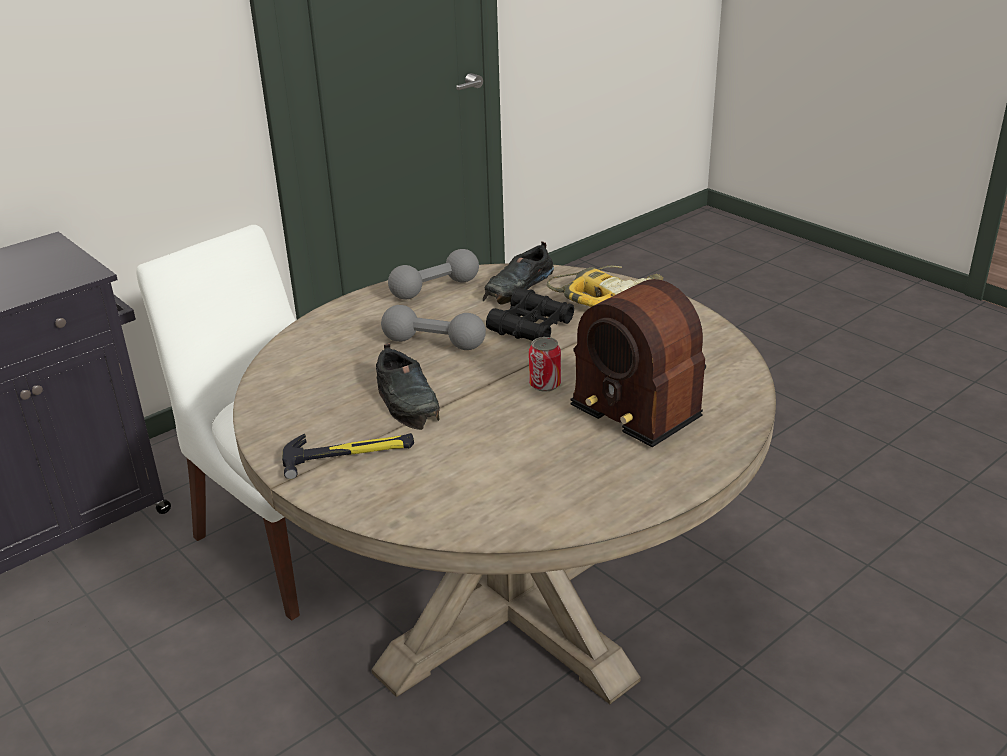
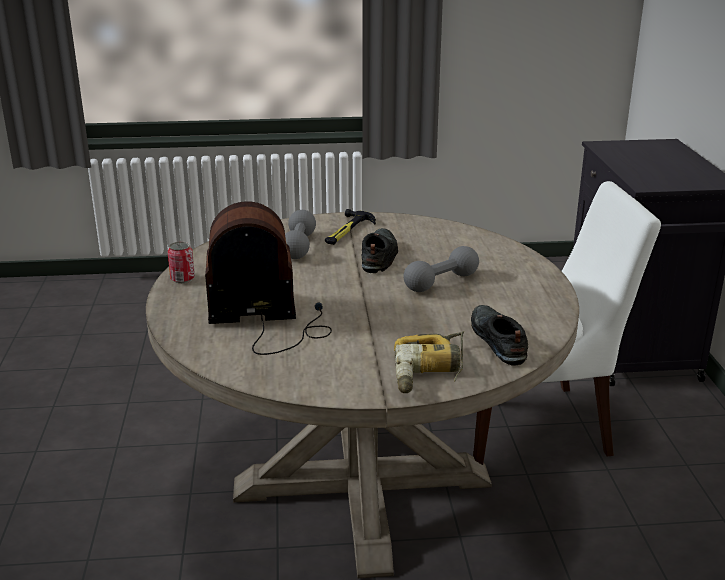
camera: 125 degrees right, 5 degrees down
(407, 400) = (378, 256): black shoe -> black shoe turned 90 degrees clockwise
(435, 289) = (535, 308): grey dumbbell -> grey dumbbell (299, 246)
(531, 327) = (417, 320): black binoculars -> none
(545, 384) = (331, 297): can -> can (182, 279)

